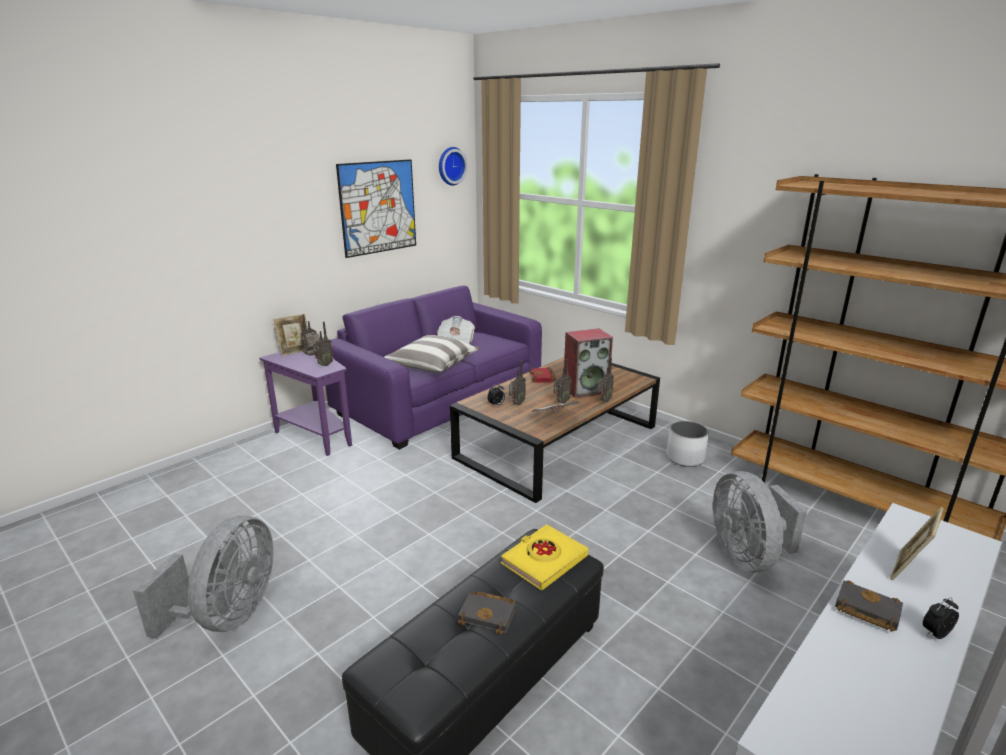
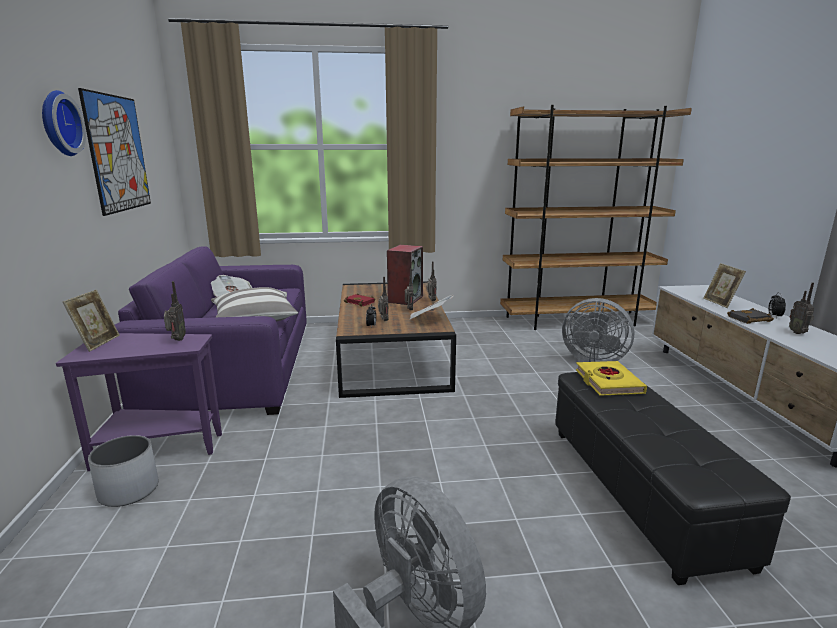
camera: 50 degrees left, 5 degrees down
(313, 355) = (135, 338): radio -> radio (798, 332)
(450, 166) = (157, 115): wall clock -> wall clock (58, 123)
(489, 615) = (659, 420): black book -> none
(685, 458) = (476, 332): white planter -> white planter (129, 490)

